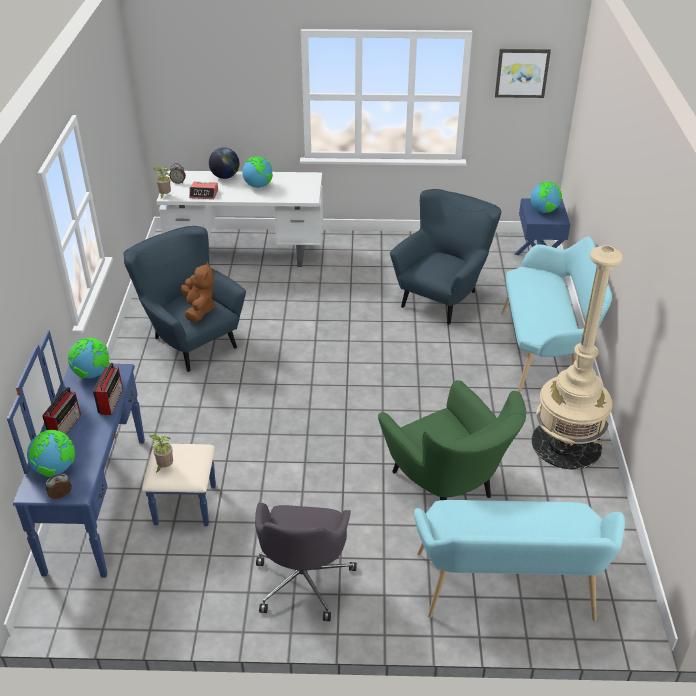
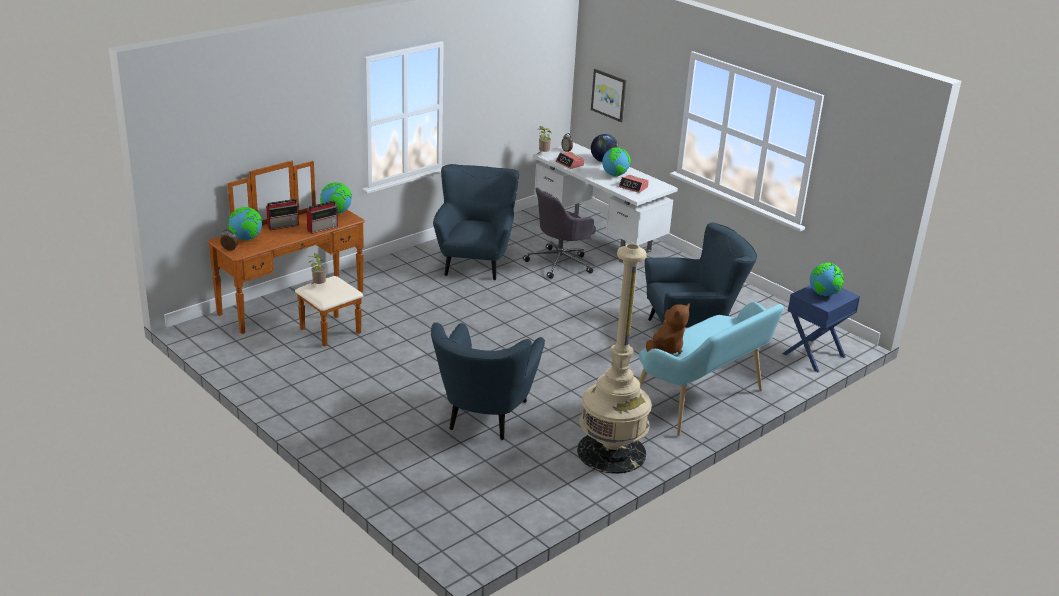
camera: 45 degrees right, 10 degrees down
(117, 502) = (301, 309): blue dresser -> brown dresser
(199, 310) = (475, 231): brown plush toy -> brown plush toy (666, 348)
(291, 190) = (633, 187): none -> alarm clock
(303, 580) = (326, 399): grey office chair -> grey office chair (560, 263)
(447, 488) = (484, 419): green armchair -> blue armchair
(507, 593) = (419, 483): turquoise bench -> none
(522, 73) = (862, 152): picture -> picture (609, 95)

